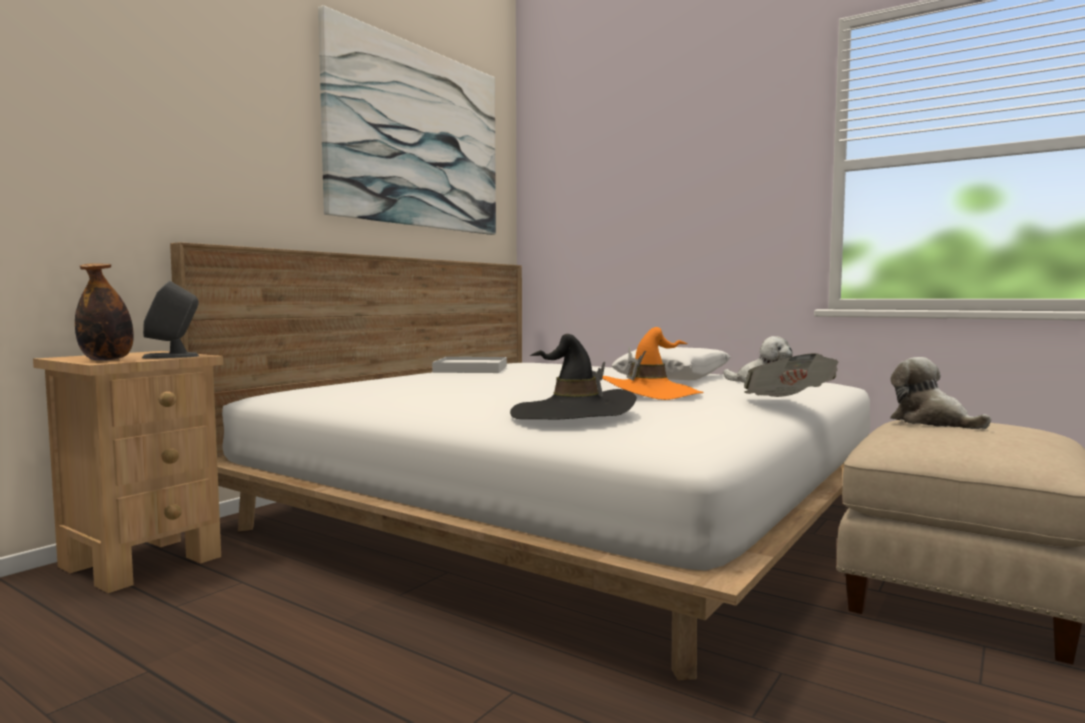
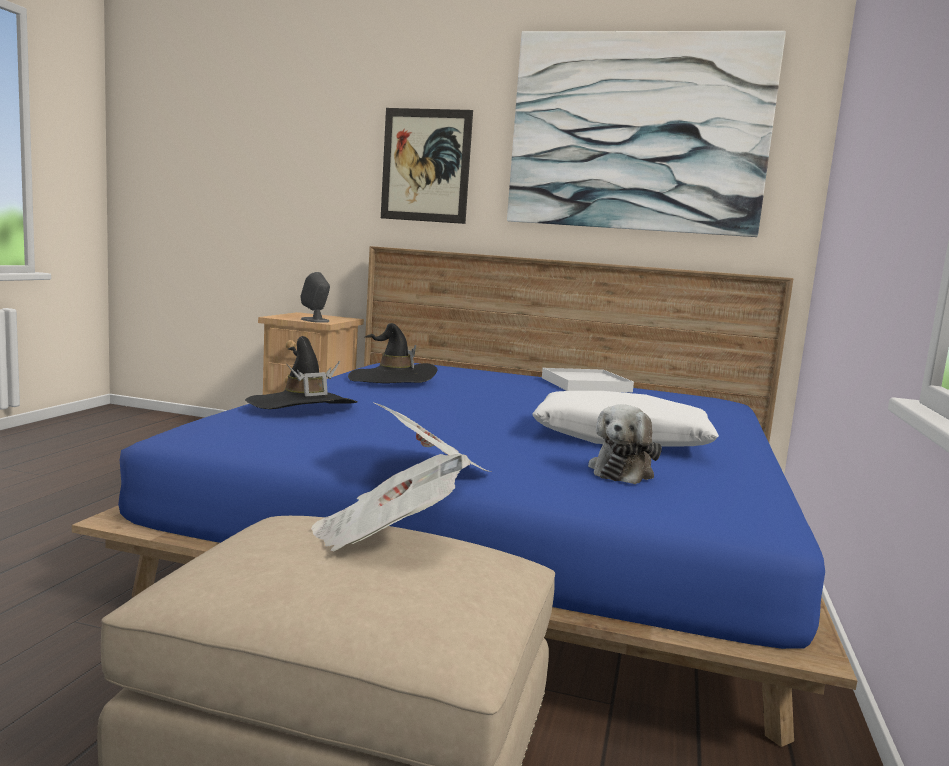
camera: 70 degrees right, 5 degrees up
(107, 360) = (287, 316): bottle -> none
(224, 137) = (426, 165): none -> picture
(427, 393) = (392, 379): none -> black hat
(566, 510) = (502, 541): white bed -> blue bed
(650, 393) = (453, 426): orange hat -> none
(932, 422) = (385, 538): plush toy -> newspaper

